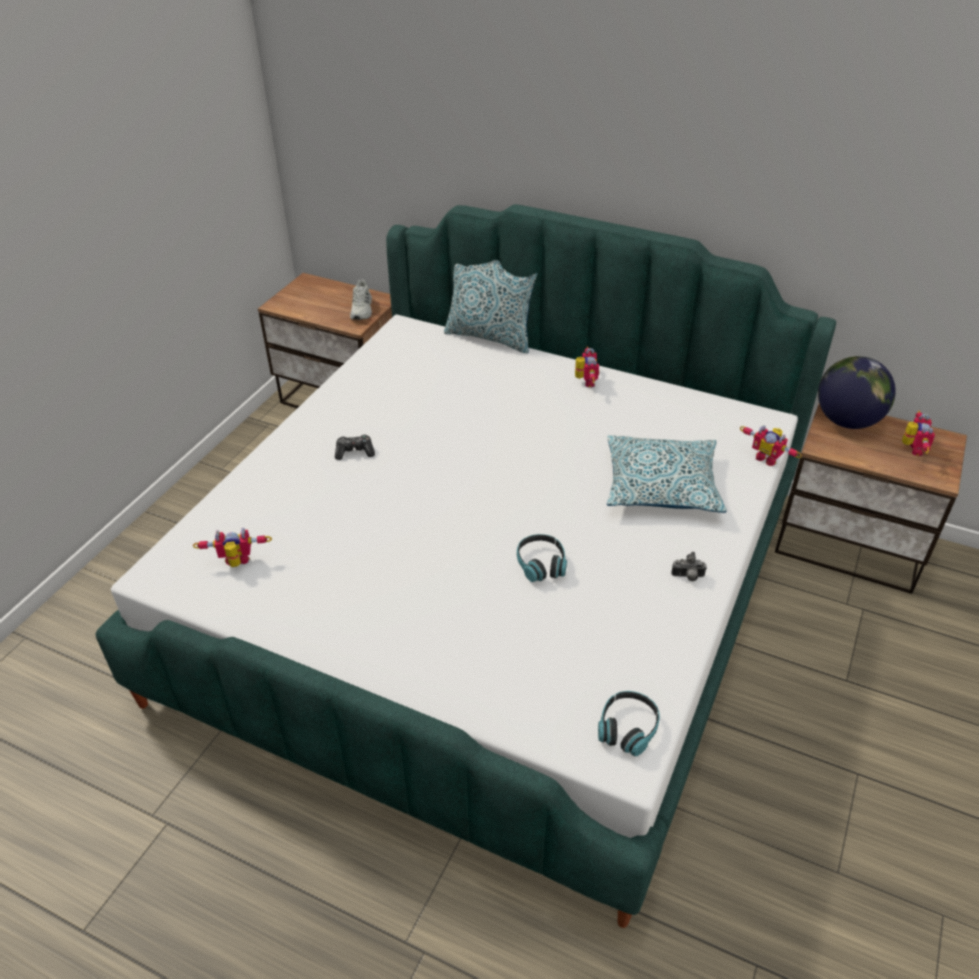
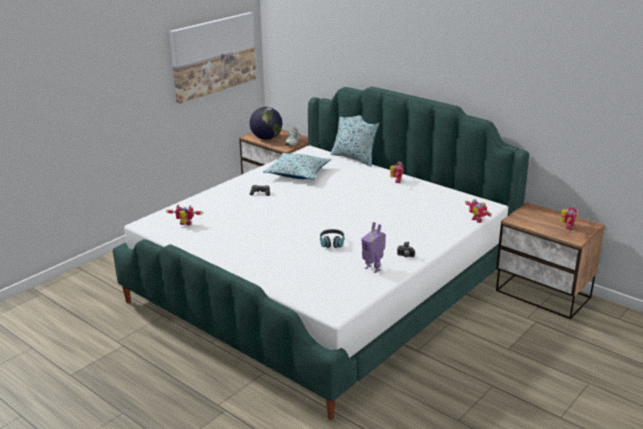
camera: 15 degrees right, 15 degrees down
(189, 165) = (213, 56): none -> picture
(627, 728) = (341, 301): headphones -> none
(645, 622) = (373, 268): none -> toy robot
(661, 485) = (413, 223): pillow -> pillow (298, 173)
(847, 421) = (536, 211): globe -> globe (266, 138)

